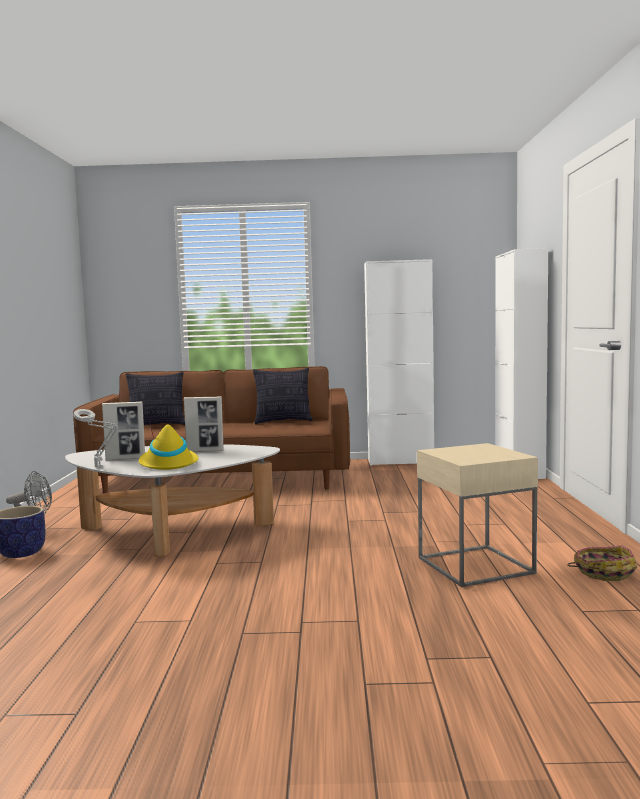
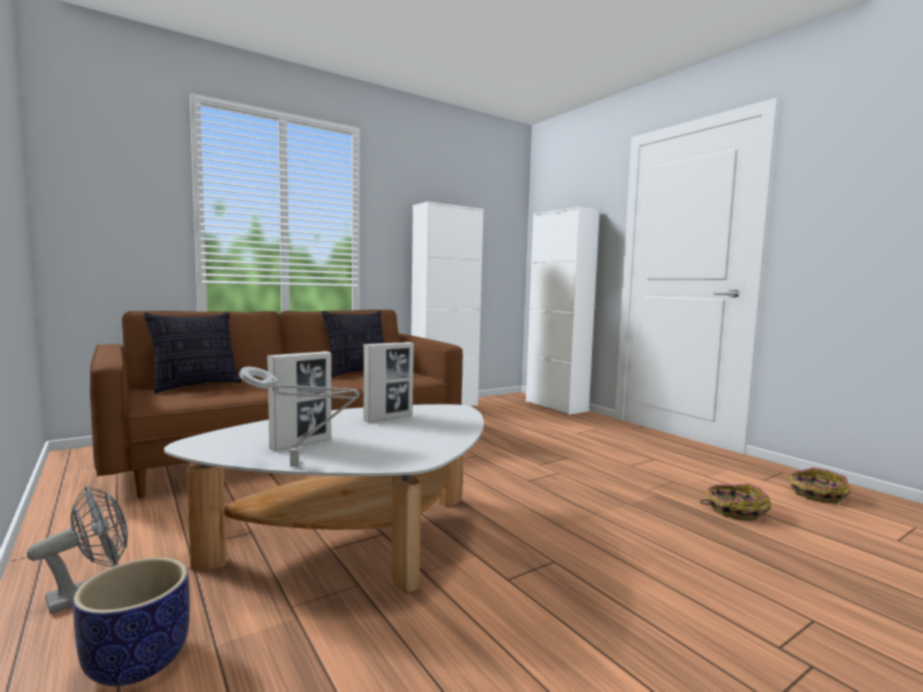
camera: 35 degrees left, 0 degrees up
(168, 463) = (393, 444): yellow hat -> none
(475, 565) = (734, 510): beige side table -> basket

